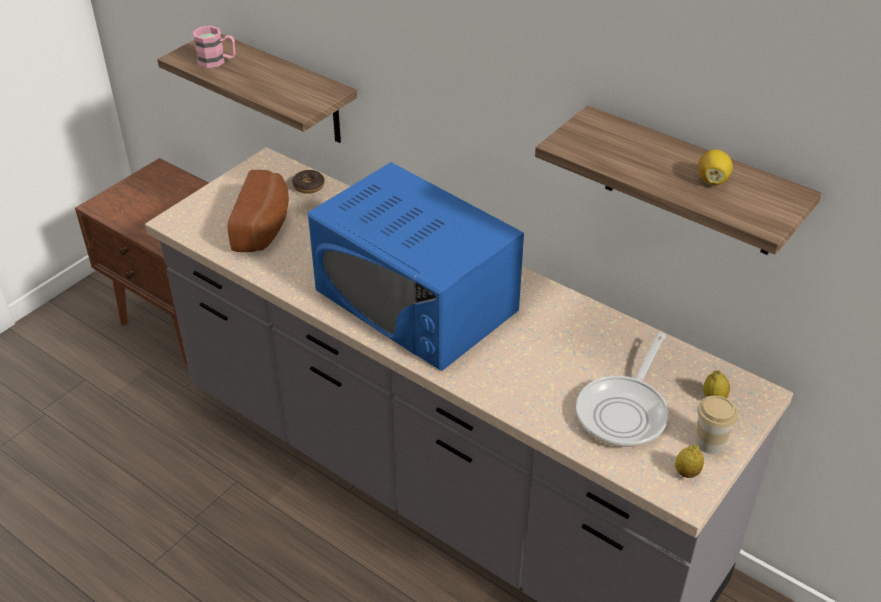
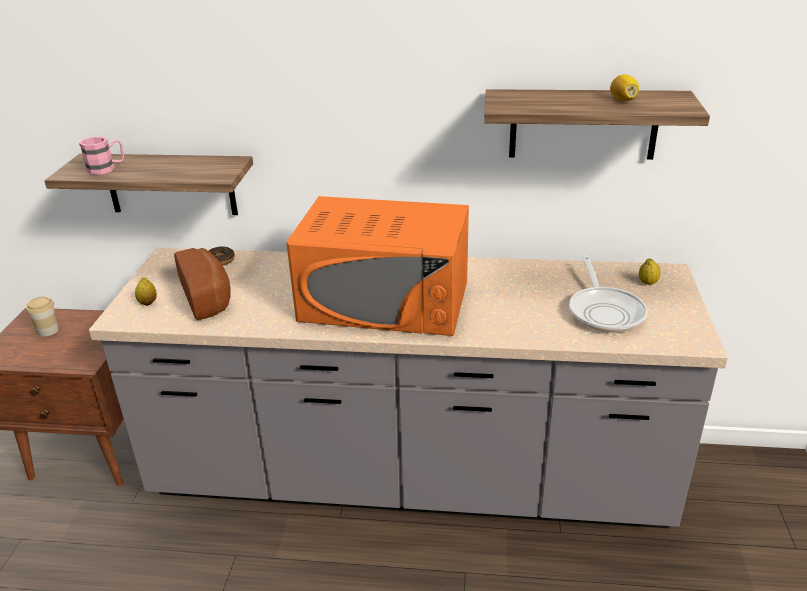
camera: 30 degrees left, 10 degrees down
(416, 300) = (385, 300): blue microwave -> orange microwave
(687, 472) = (683, 329): lemon -> lemon (148, 303)
(710, 442) = (675, 307): cup -> cup (48, 331)

